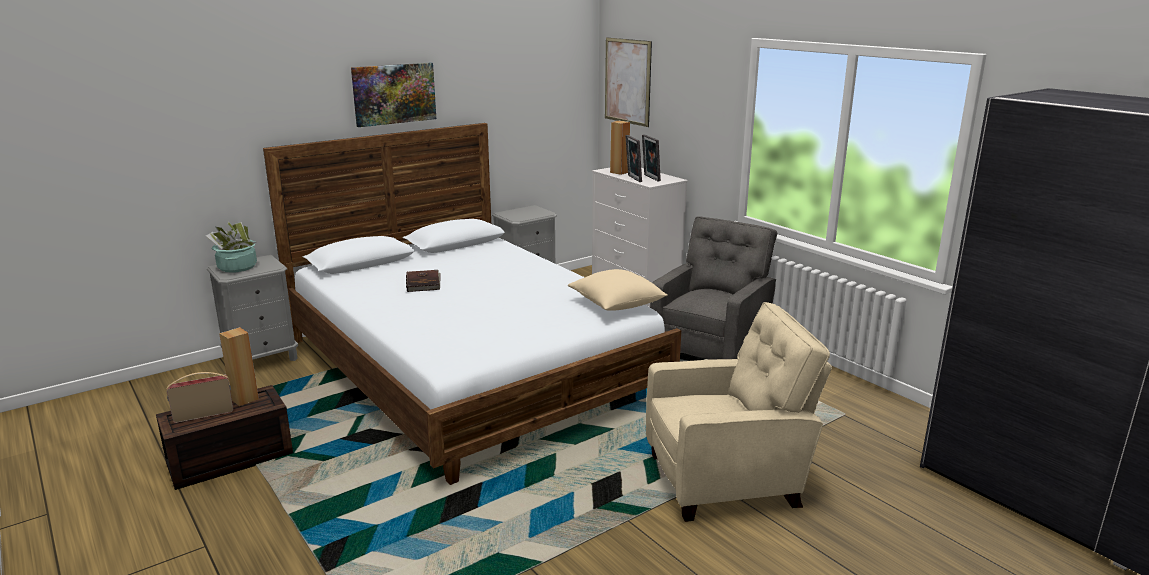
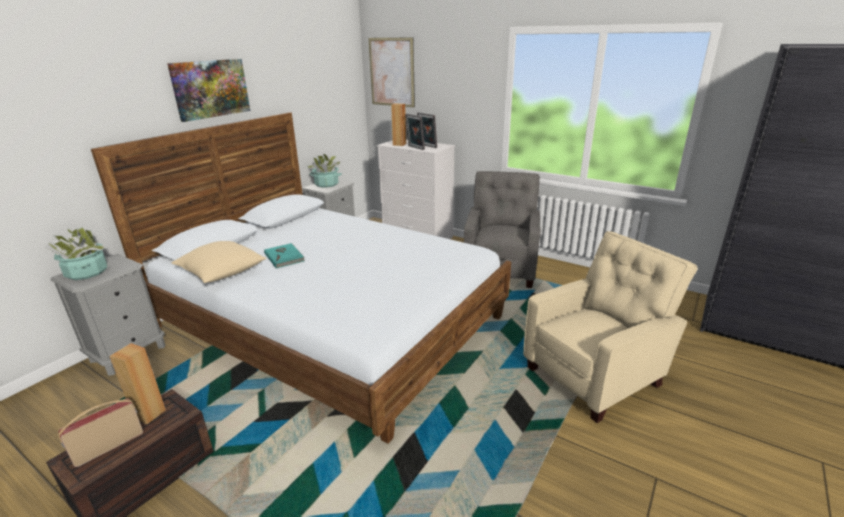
camera: 20 degrees left, 5 degrees up
(424, 283) = (285, 257): brown book -> turquoise book
(523, 212) = (326, 184): none -> potted plant
(617, 305) = (461, 250): beige pillow -> beige pillow (222, 273)

